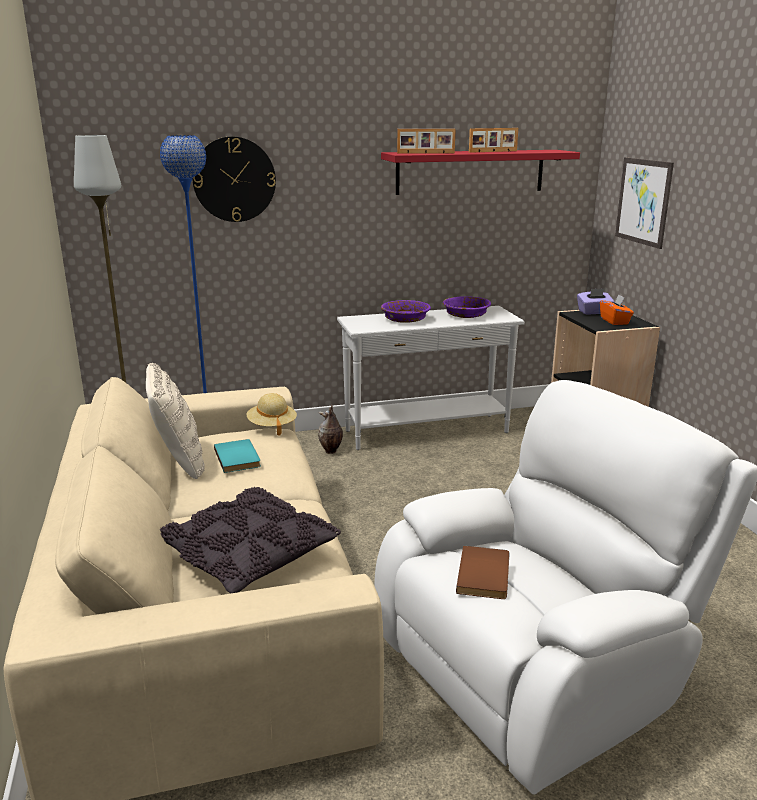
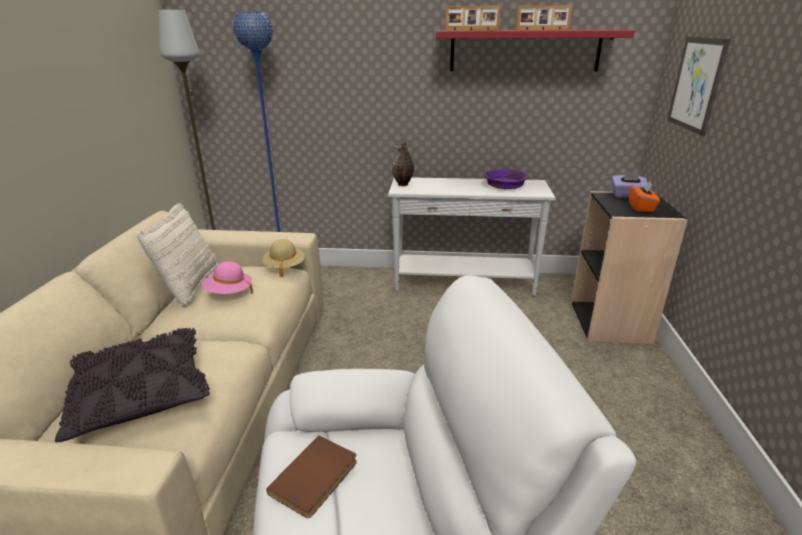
camera: 20 degrees right, 5 degrees up
(234, 179) = (308, 53): wall clock -> none
(239, 458) = (229, 293): turquoise book -> pink hat
(331, 451) = (374, 288): vase -> vase (403, 184)
(405, 319) = (446, 185): purple bowl -> none

